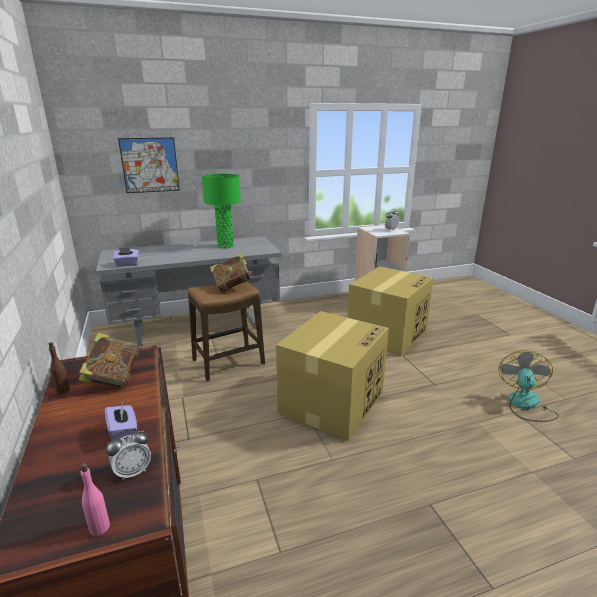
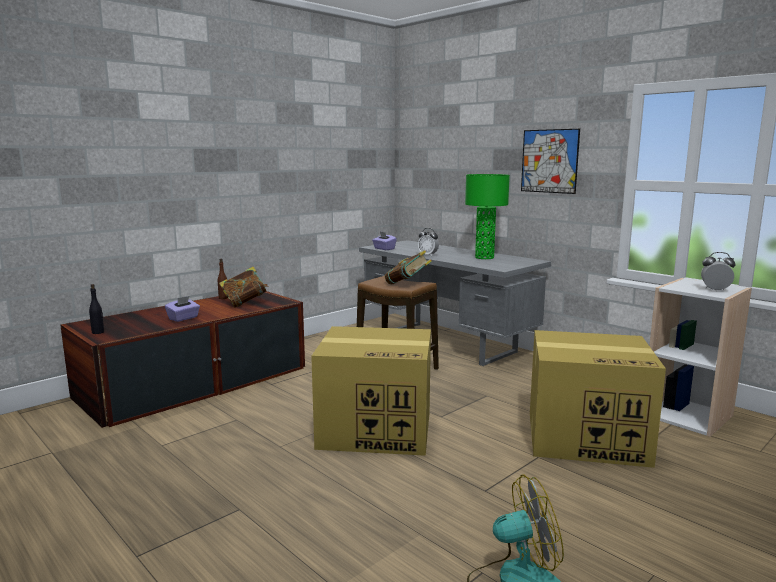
camera: 65 degrees right, 10 degrees down
(100, 527) = (98, 332): pink bottle -> black bottle
(133, 472) = (145, 328): alarm clock -> alarm clock (428, 255)
(150, 165) = (454, 162): picture -> picture (549, 161)

